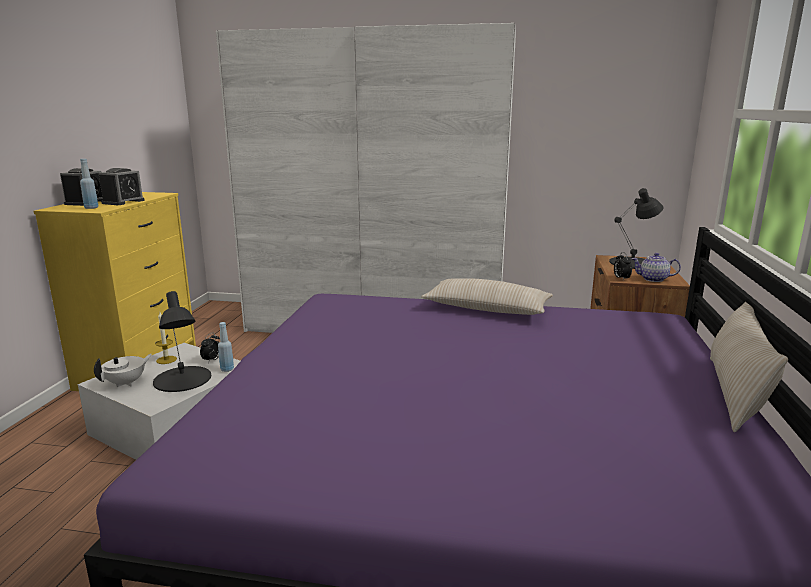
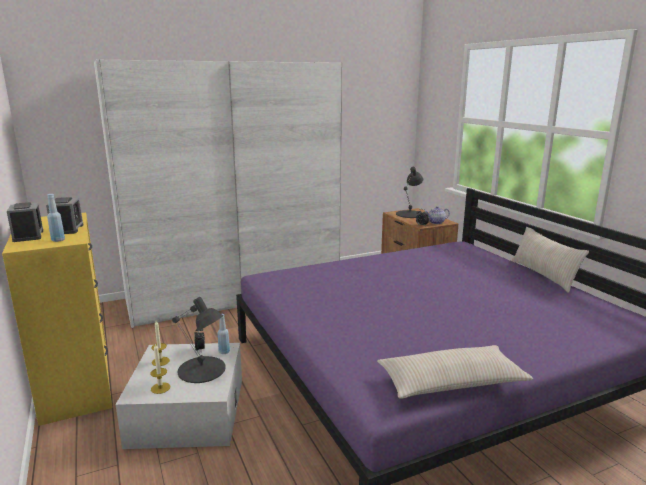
camera: 35 degrees left, 0 degrees up
(126, 383) = (160, 388): white teapot -> candle
(486, 309) = (372, 260): beige pillow -> beige pillow (451, 383)

